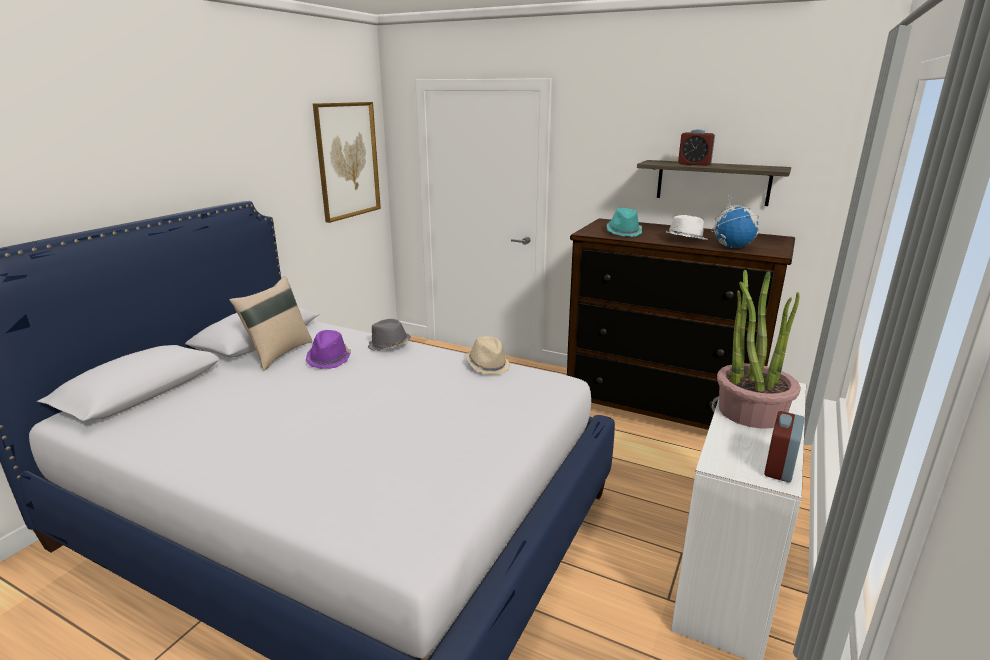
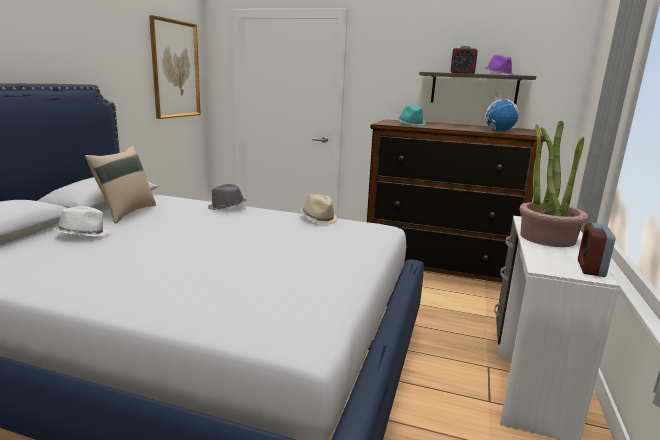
camera: 10 degrees left, 5 degrees down
(329, 359) = (175, 216): purple hat -> purple hat (499, 74)
(685, 240) = (460, 128): white hat -> white hat (83, 235)

